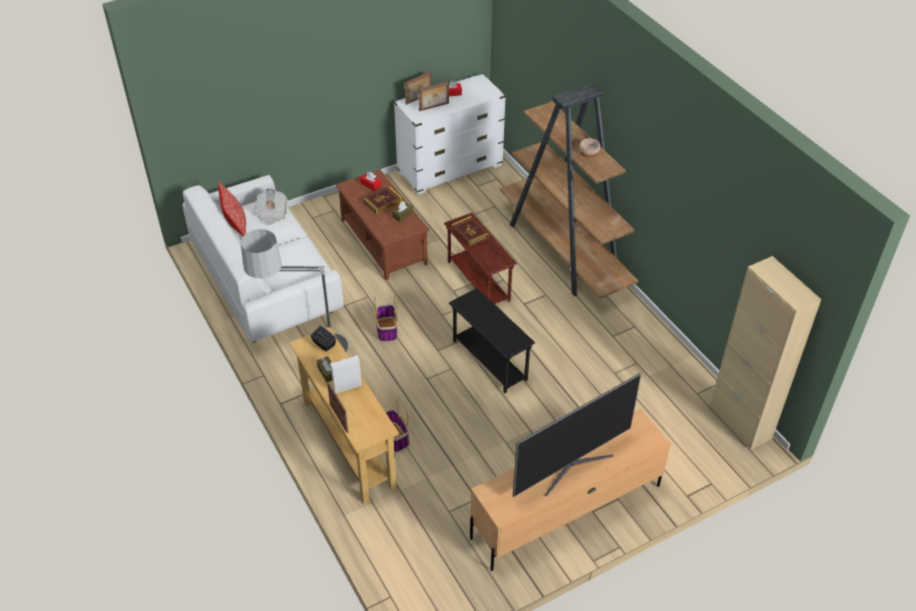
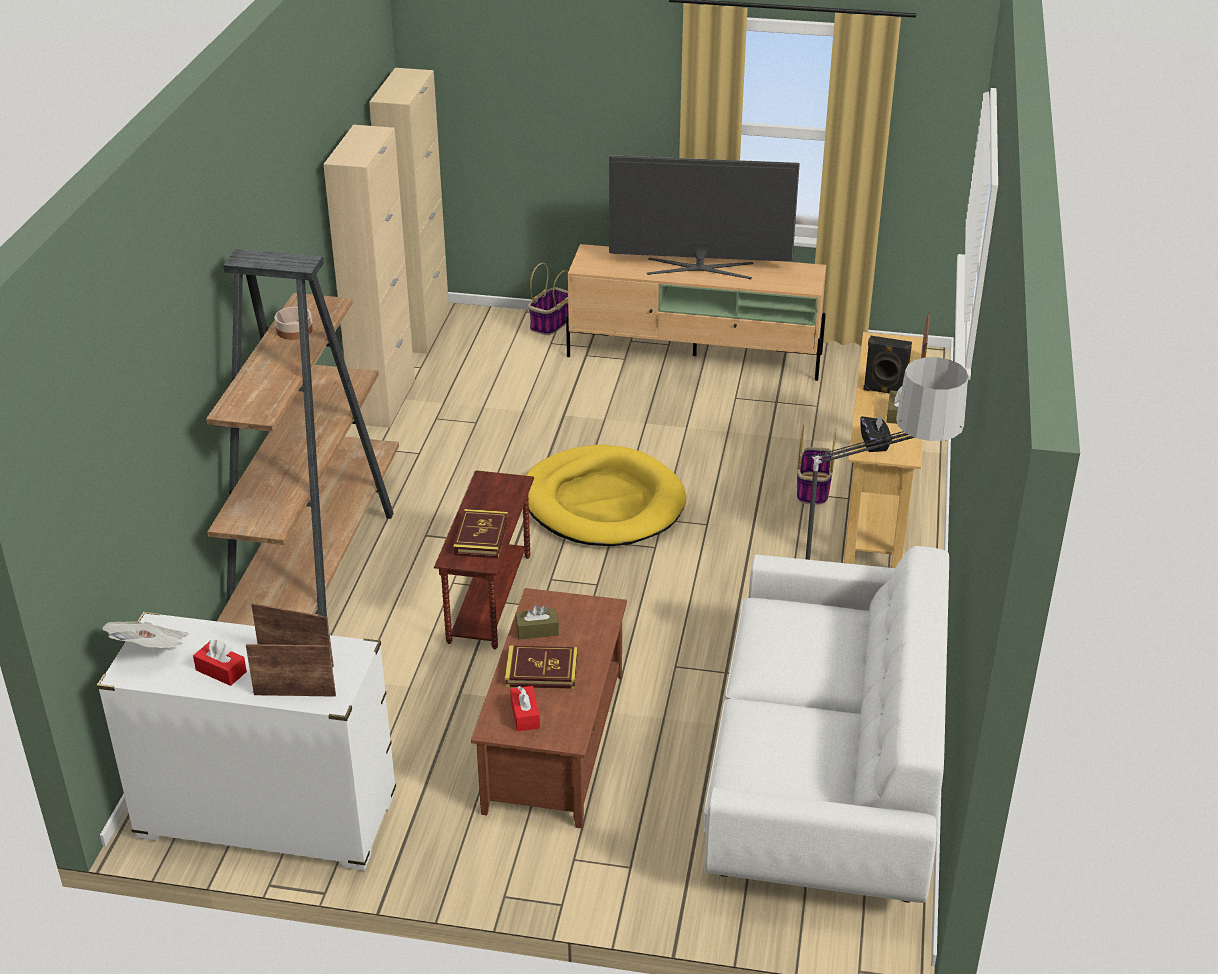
camera: 140 degrees left, 10 degrees down
(236, 226) = (847, 766): pillow -> none
(272, 214) = (760, 752): newspaper -> newspaper (151, 650)
(347, 386) = (884, 391): white speaker -> black speaker
(386, 329) = (696, 606): basket -> basket (550, 324)
(490, 360) = (602, 503): black side table -> yellow dog bed
(677, 357) = (383, 402): none -> beige cabinet

